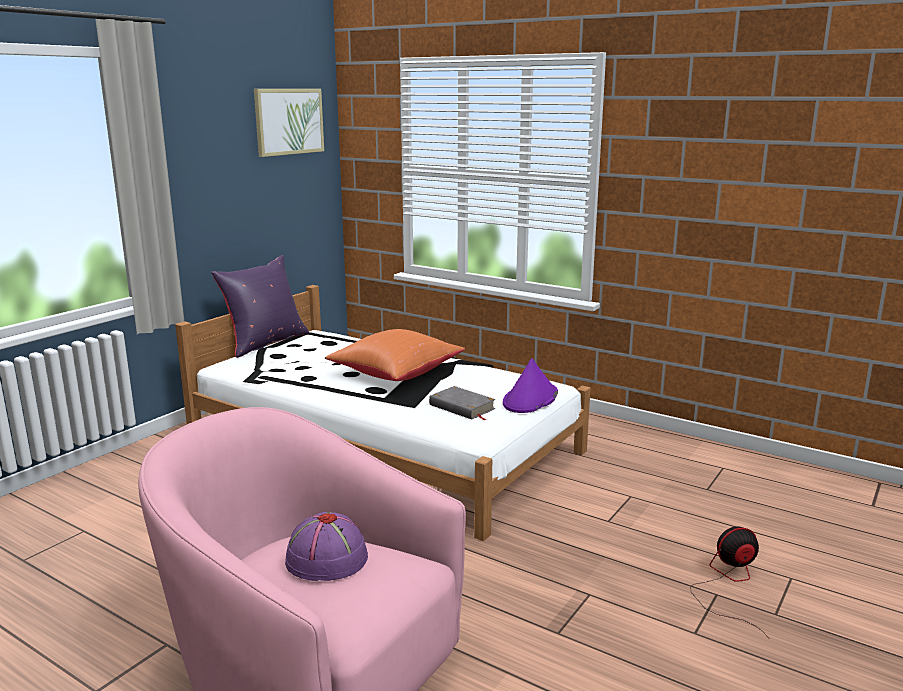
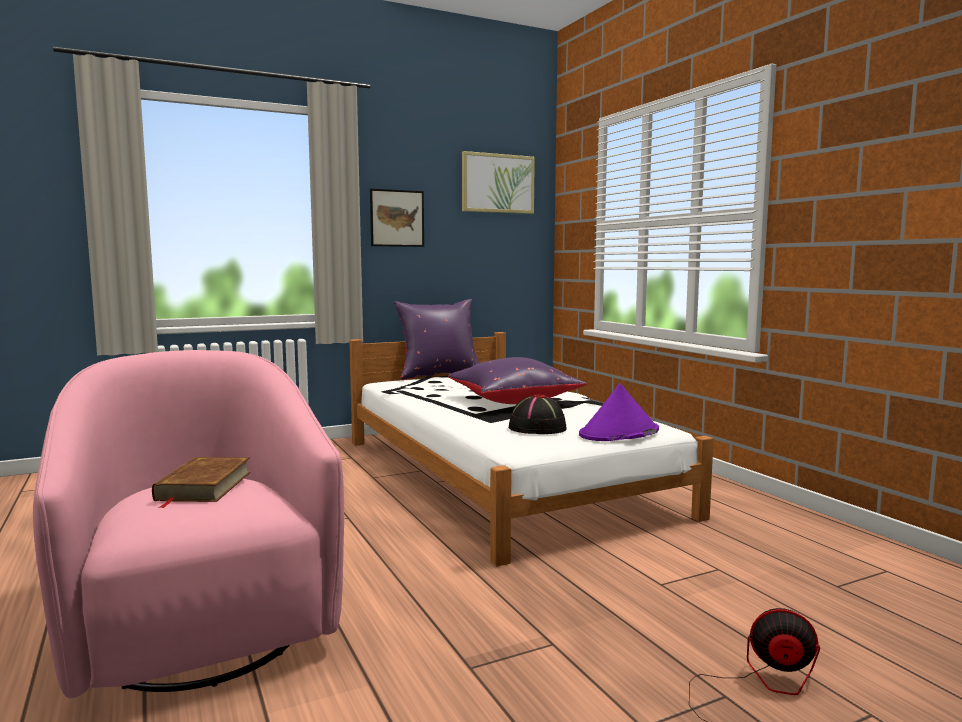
camera: 30 degrees right, 10 degrees down
(197, 173) = (397, 218): none -> picture
(326, 559) = (203, 486): purple hat -> brown book
(395, 374) = (513, 402): orange pillow -> purple pillow
(462, 407) = (536, 428): grey book -> black hat

